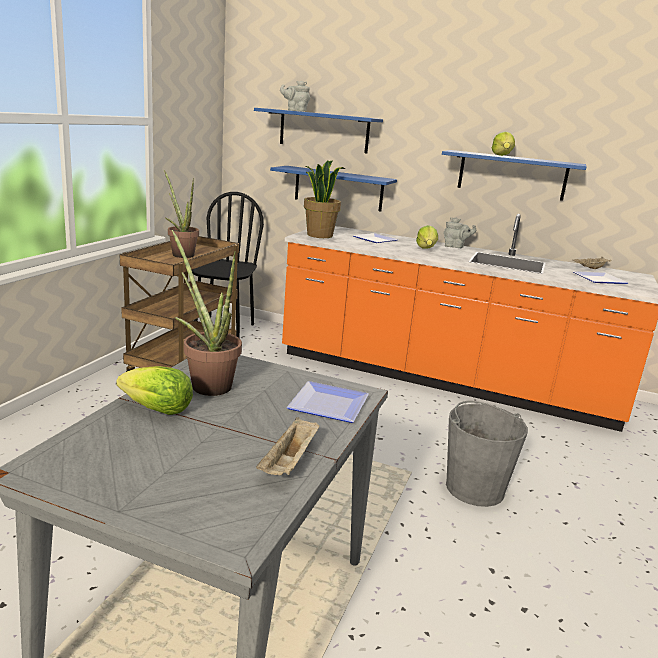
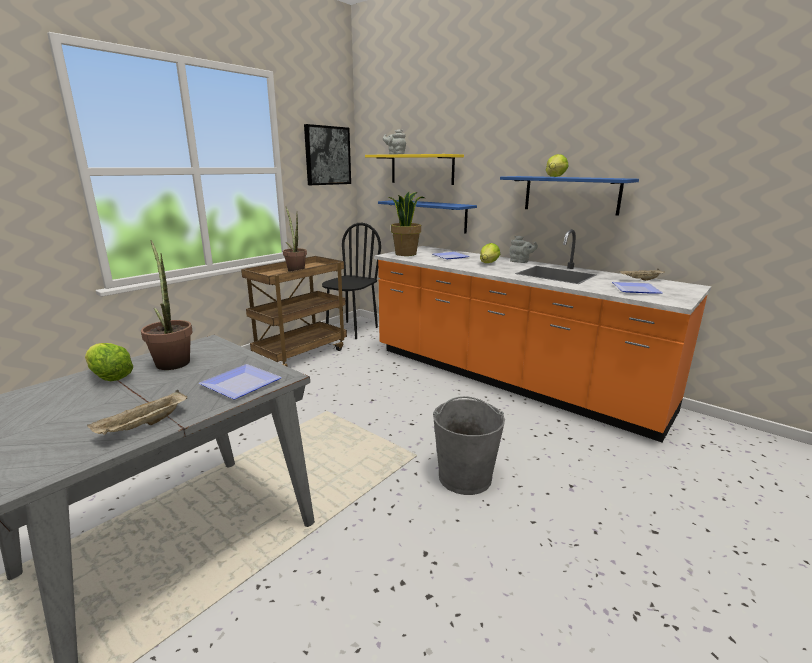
camera: 20 degrees right, 0 degrees up
(198, 103) = (327, 155): none -> picture
(324, 131) = (422, 169): blue shelf -> yellow shelf

